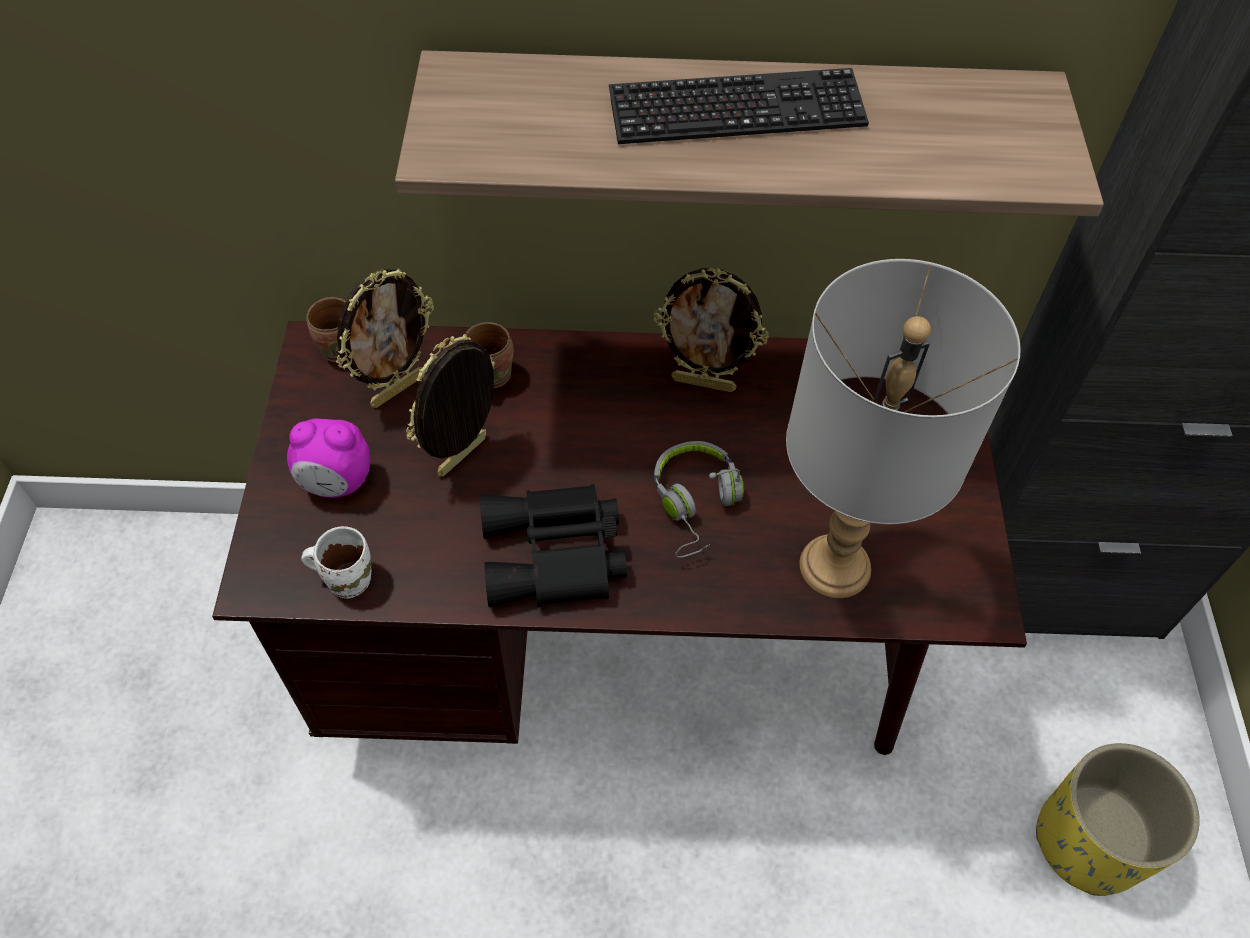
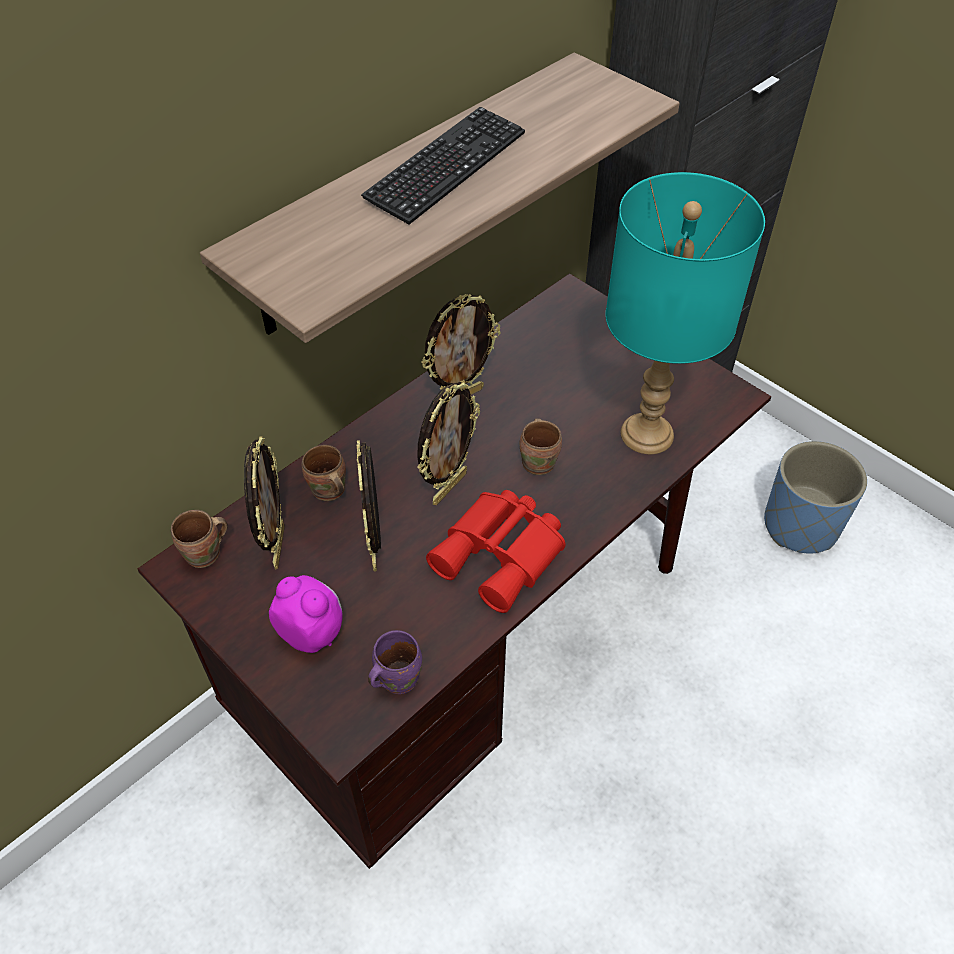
camera: 45 degrees left, 5 degrees down
(336, 482) = (312, 632): alarm clock -> alarm clock turned 105 degrees counterclockwise
(347, 577) = (395, 678): white mug -> purple mug
(555, 557) = (502, 555): black binoculars -> red binoculars
(588, 456) = (448, 487): none -> picture frame
(696, 504) = (540, 462): grey headphones -> brown mug
(834, 565) = (646, 434): grey table lamp -> turquoise table lamp
(1089, 841) = (800, 525): yellow planter -> blue planter

